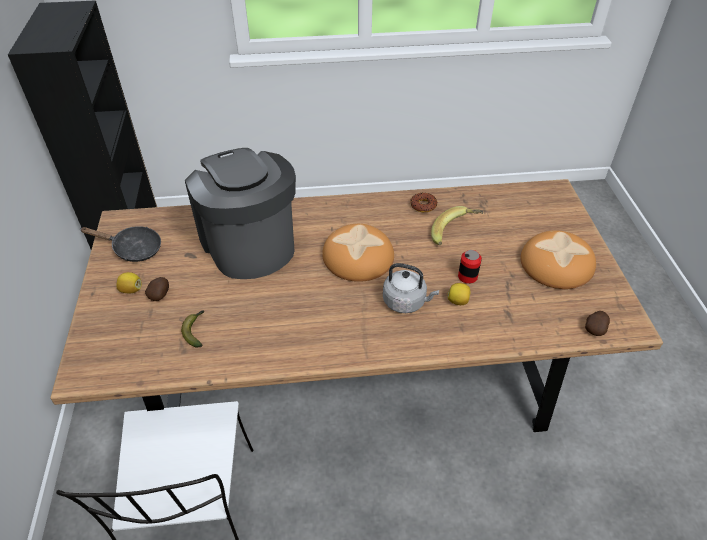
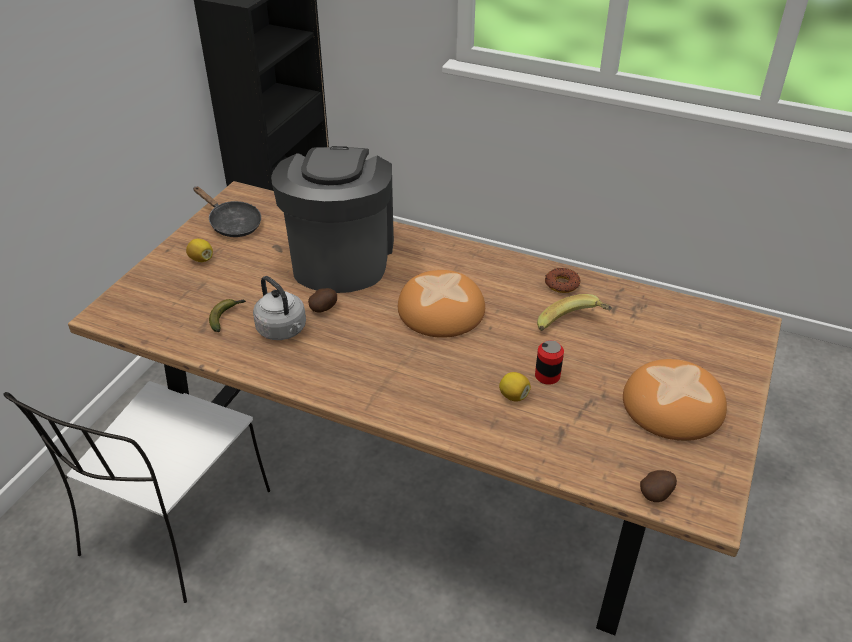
camera: 30 degrees right, 5 degrees down
(160, 295) = (222, 273): potato -> potato (324, 308)
(406, 302) = (454, 374): grey kettle -> grey kettle (283, 330)

